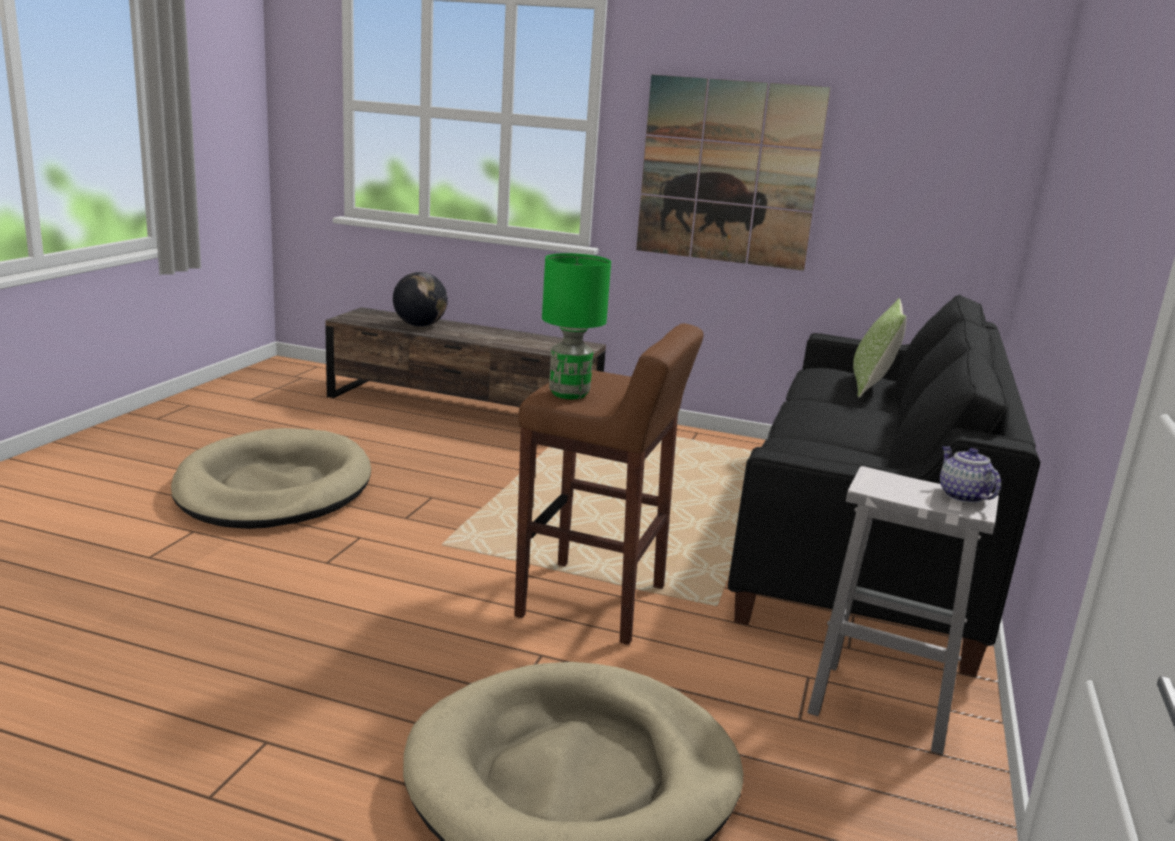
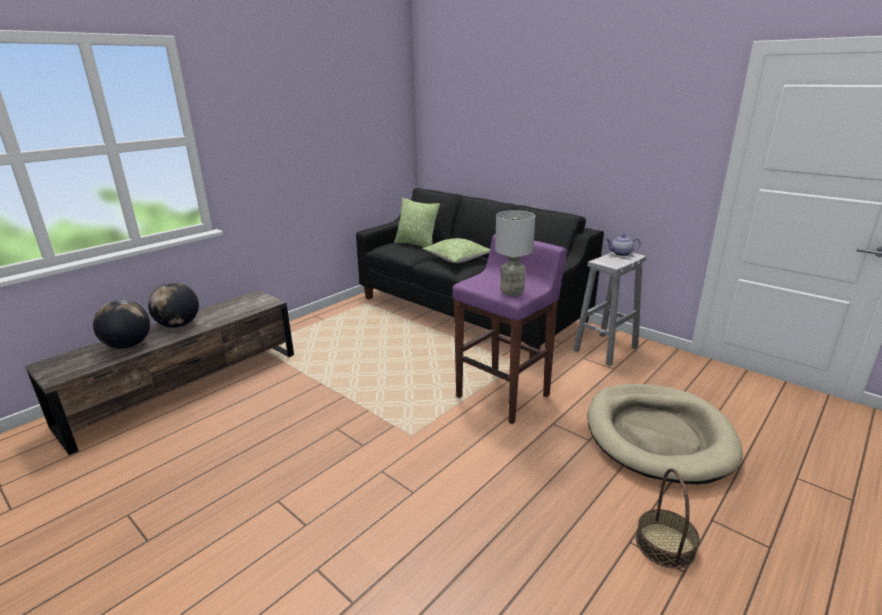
camera: 65 degrees left, 5 degrees up
(265, 778) = (665, 545): none -> basket
(274, 488) = (260, 509): beige dog bed -> none
(478, 332) = (178, 325): none -> globe
(570, 394) = (512, 292): green table lamp -> grey table lamp
(594, 602) = (504, 395): brown stool -> purple stool
(728, 172) = (288, 153): picture -> none
(846, 416) = (457, 258): none -> pillow

